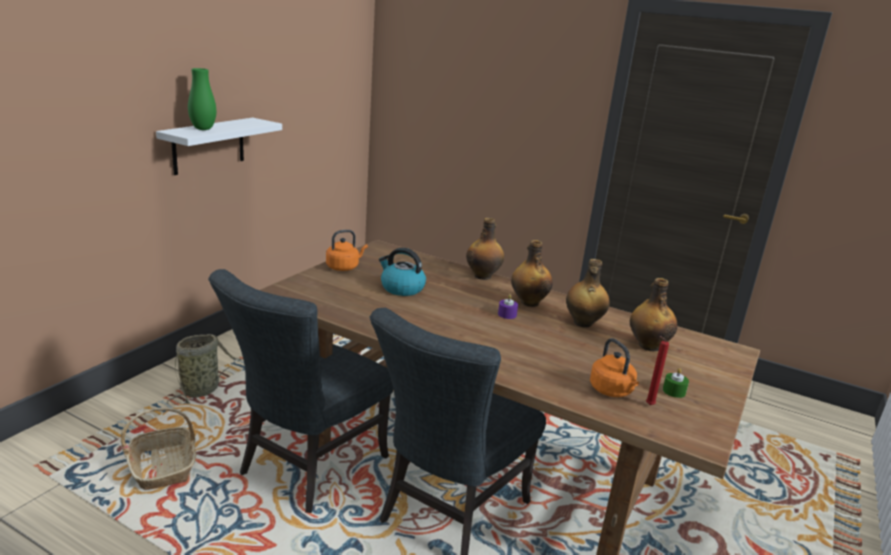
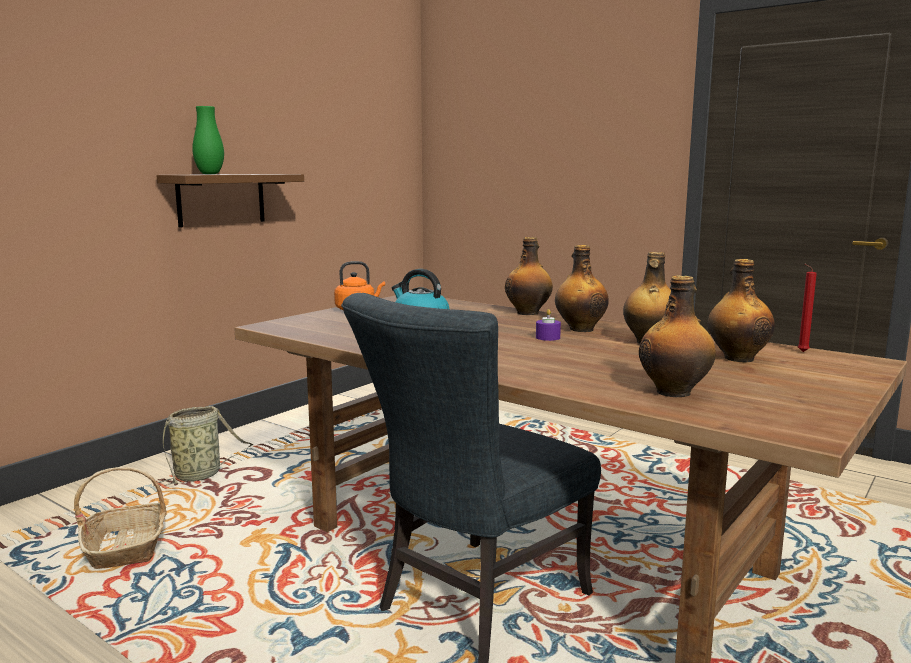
camera: 10 degrees right, 10 degrees down
(209, 145) = (221, 199): white shelf -> brown shelf
(306, 468) = (300, 552): grey chair -> none
(612, 391) = (675, 392): orange kettle -> bottle
(648, 405) = (726, 403): red candle -> red candle (801, 352)
(674, 391) = (768, 392): green candle -> none

